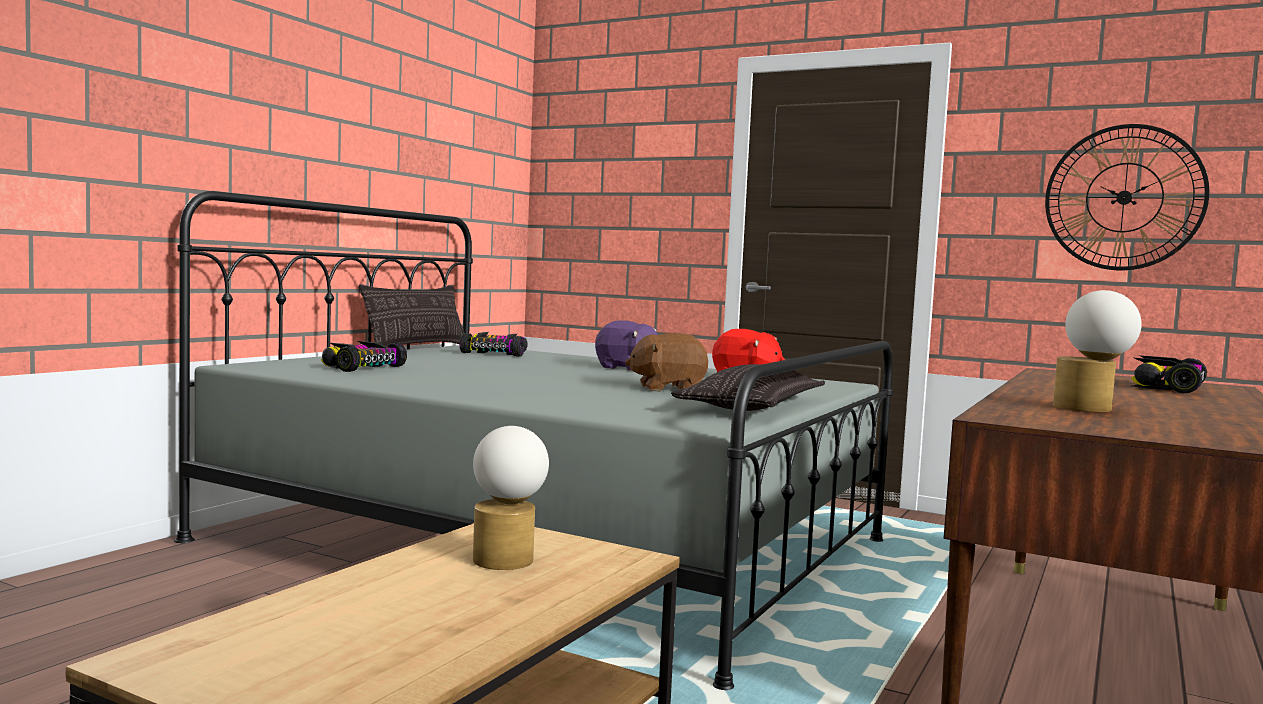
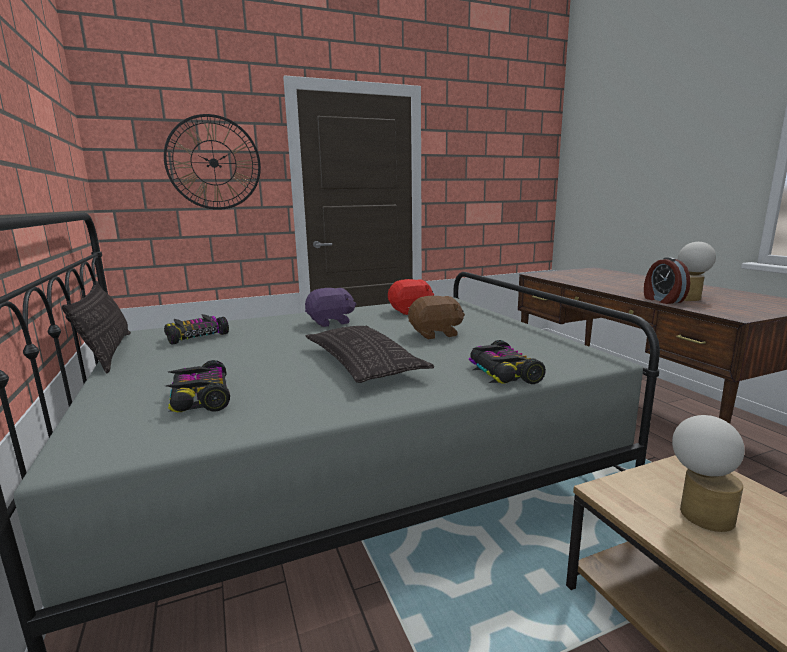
camera: 50 degrees left, 10 degrees up
(667, 388) = (435, 334): brown plush toy -> brown plush toy turned 135 degrees counterclockwise
(752, 406) = (521, 333): pillow -> pillow (363, 362)
(1019, 401) = (662, 300): none -> alarm clock
(1124, 197) = (500, 180): wall clock -> wall clock (213, 163)
(1166, 387) = (601, 275): toy car -> toy car (502, 373)

